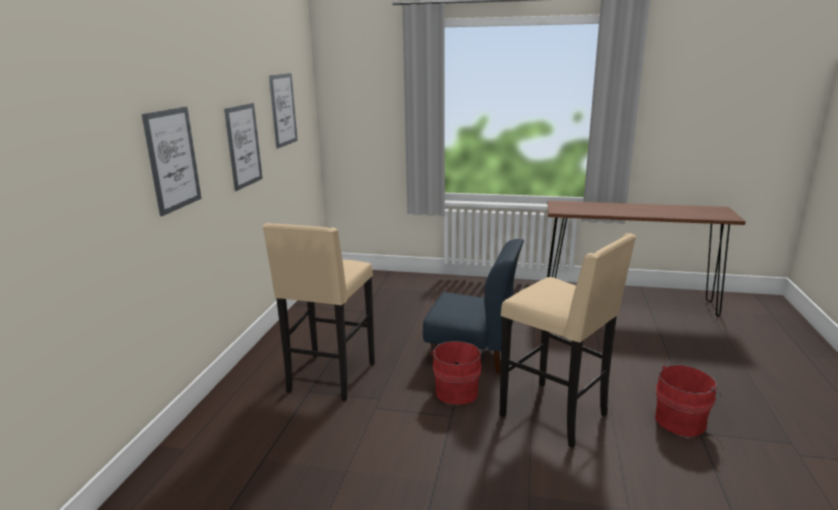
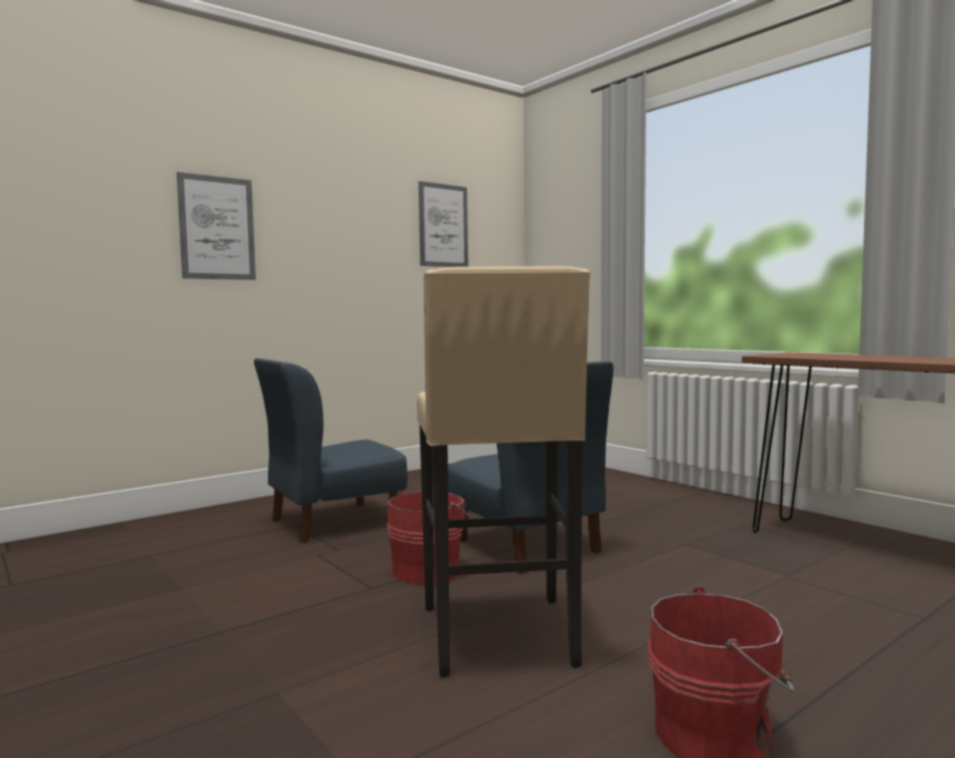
camera: 40 degrees right, 15 degrees down
(243, 146) = (351, 246): picture -> none
(330, 378) = (332, 522): beige stool -> blue chair

